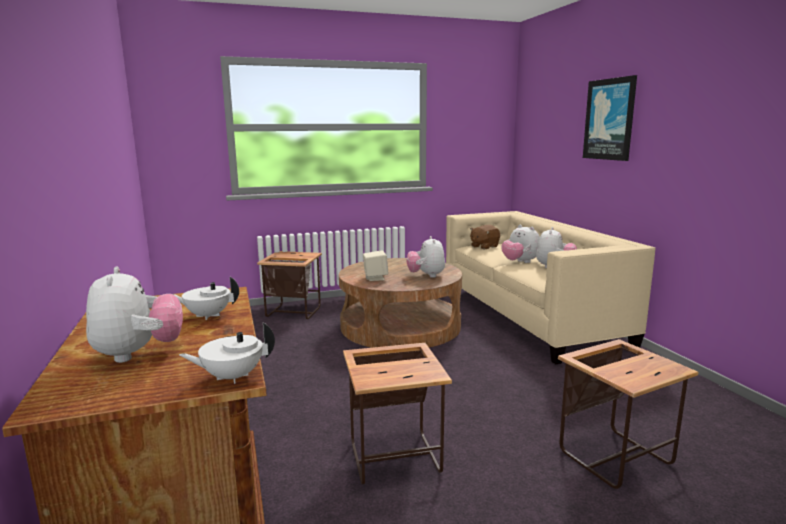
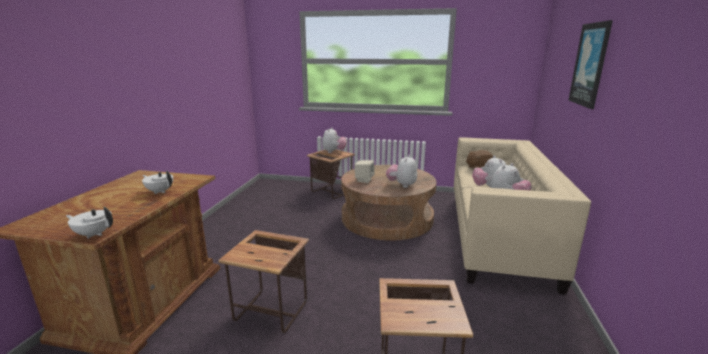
camera: 30 degrees right, 5 degrees up
(138, 354) = (92, 207): plush toy -> plush toy (334, 152)

